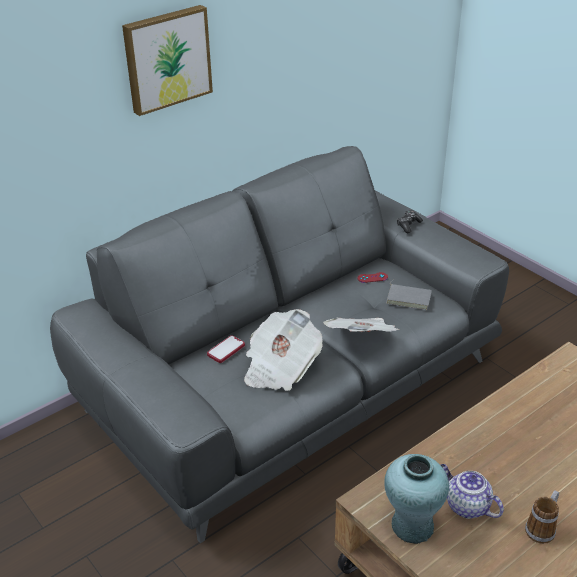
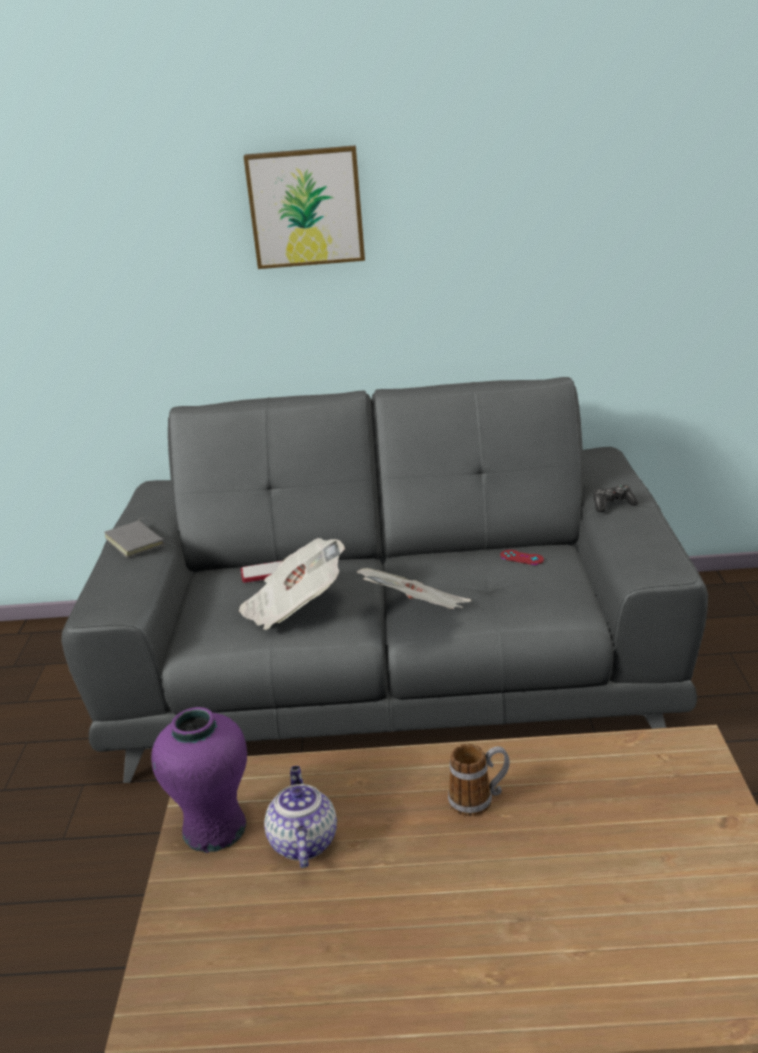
camera: 40 degrees right, 10 degrees down
(409, 298) = (538, 592): grey book -> grey book (137, 541)
(412, 526) = (214, 829): turquoise vase -> purple vase
(542, 528) = (359, 920): mug -> mug (479, 800)

